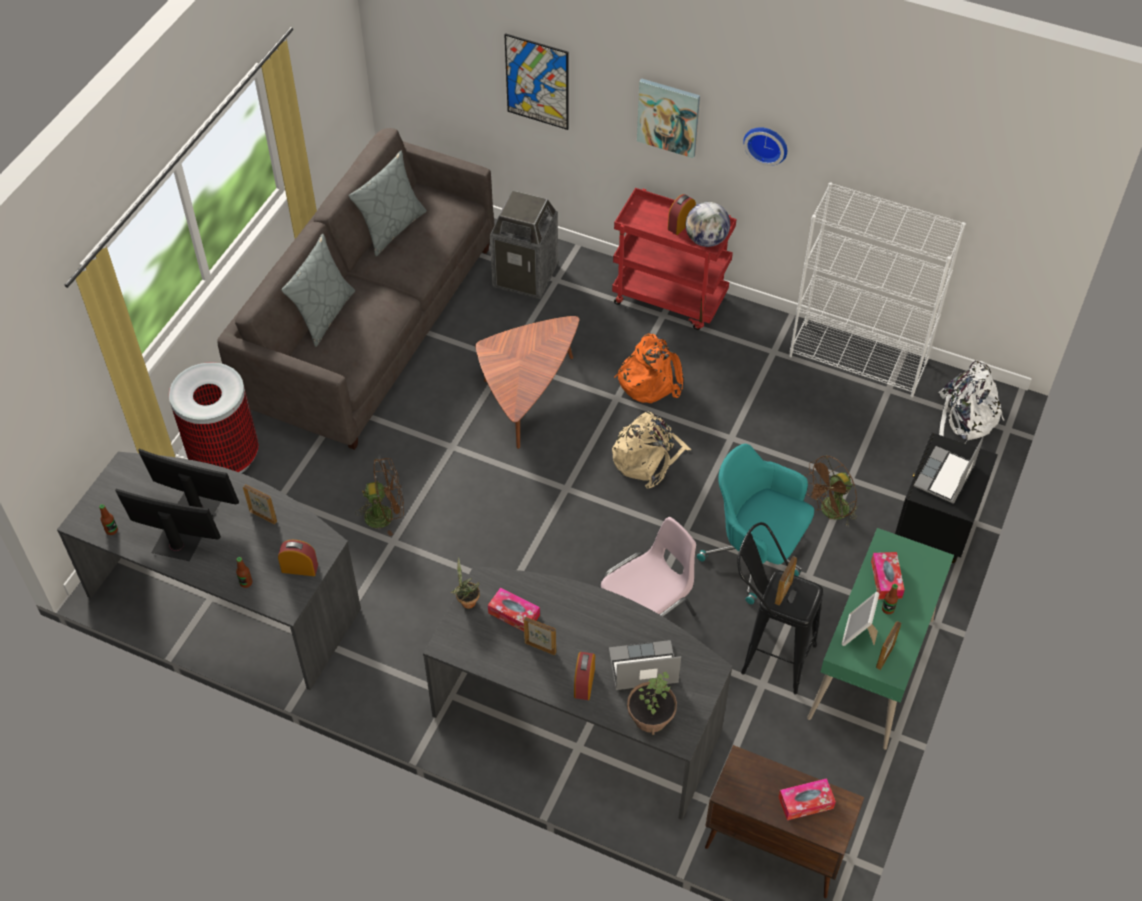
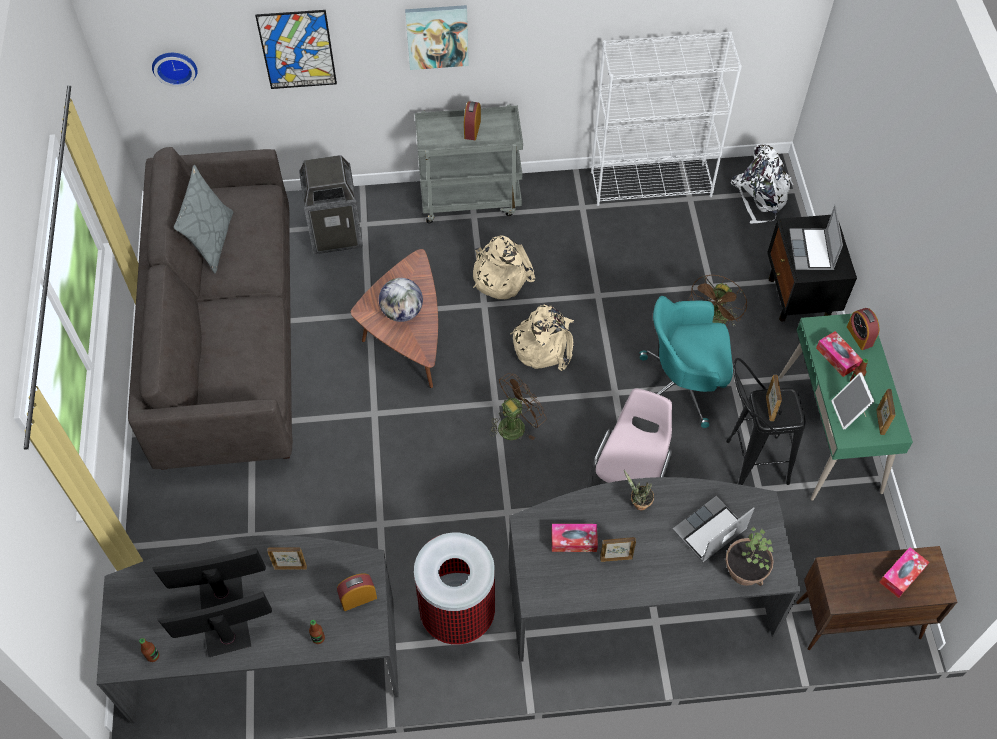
camera: 30 degrees left, 5 degrees up
(225, 457) = (174, 523): trash can -> trash can (458, 613)
(323, 314) = (203, 349): grey pillow -> none
(385, 515) = (357, 503): brown fan -> brown fan (516, 424)
(466, 601) = (526, 550): potted plant -> potted plant (638, 503)
(584, 683) = (673, 570): alarm clock -> alarm clock (859, 336)
(649, 379) = (499, 276): orange backpack -> beige backpack
(670, 299) = (471, 199): red cart -> grey cart
(706, 240) = (502, 134): globe -> globe (402, 312)
(766, 143) = (537, 27): wall clock -> wall clock (174, 66)

